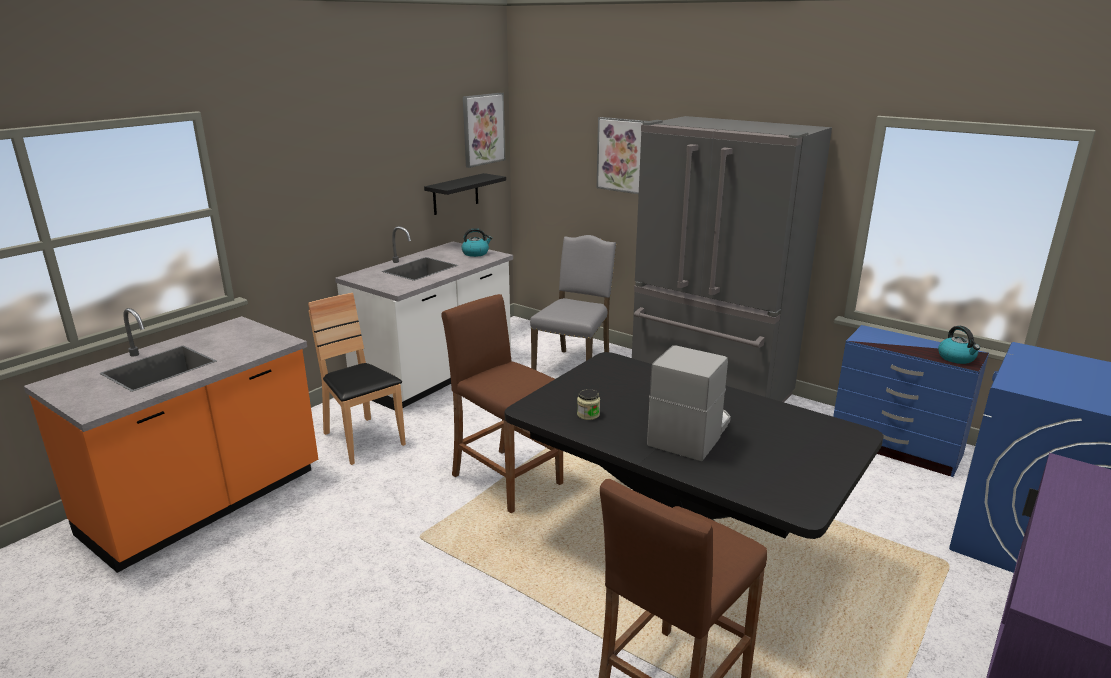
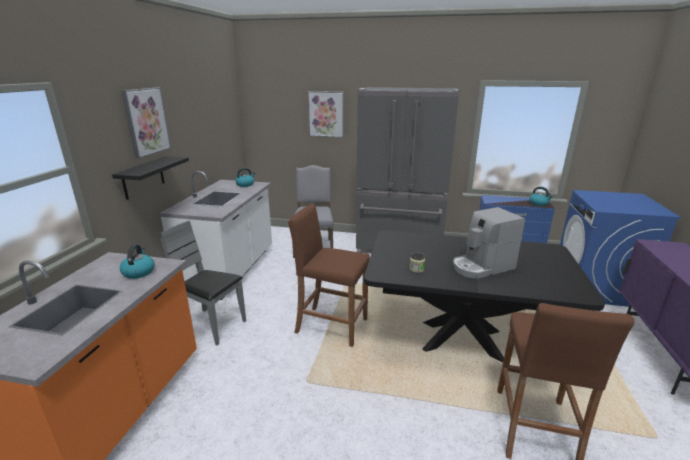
camera: 25 degrees left, 0 degrees up
(248, 344) = (139, 272): none -> kettle
(363, 440) = (212, 325): brown chair -> grey chair
(455, 194) = (218, 147): black shelf -> black shelf (143, 177)
(483, 129) = (228, 103): picture -> picture (146, 121)
(690, 433) = (482, 267): coffee machine -> coffee machine turned 120 degrees counterclockwise

